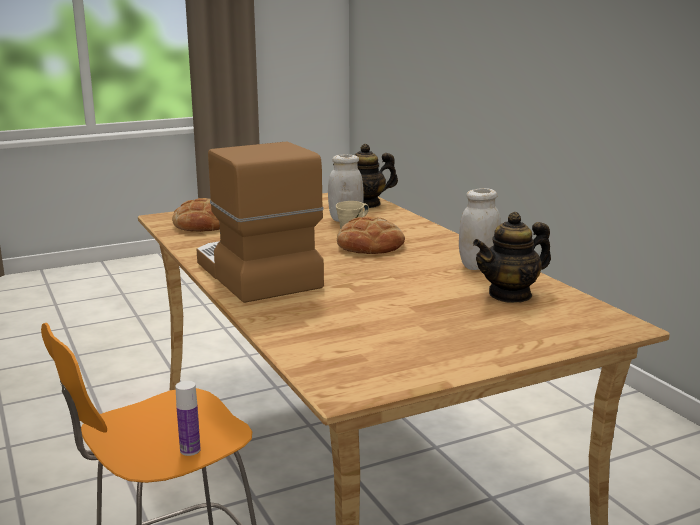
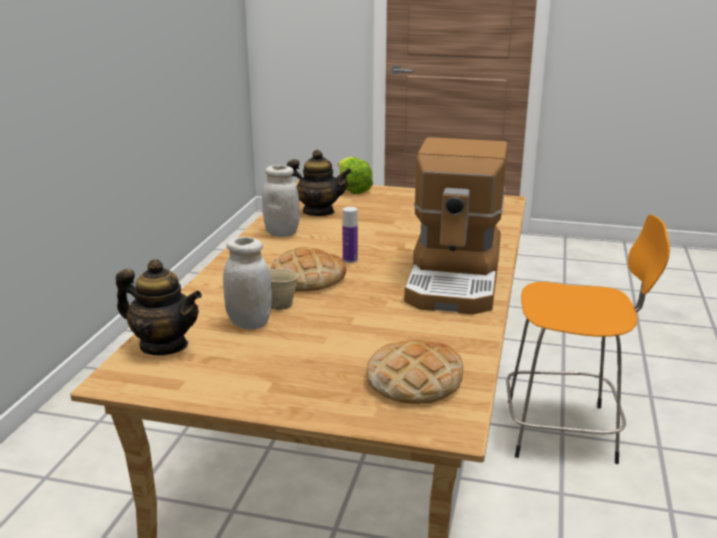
camera: 140 degrees left, 5 degrees up
(190, 450) = (569, 289): bottle -> bottle (350, 260)
(565, 337) = (352, 189): none -> lettuce

